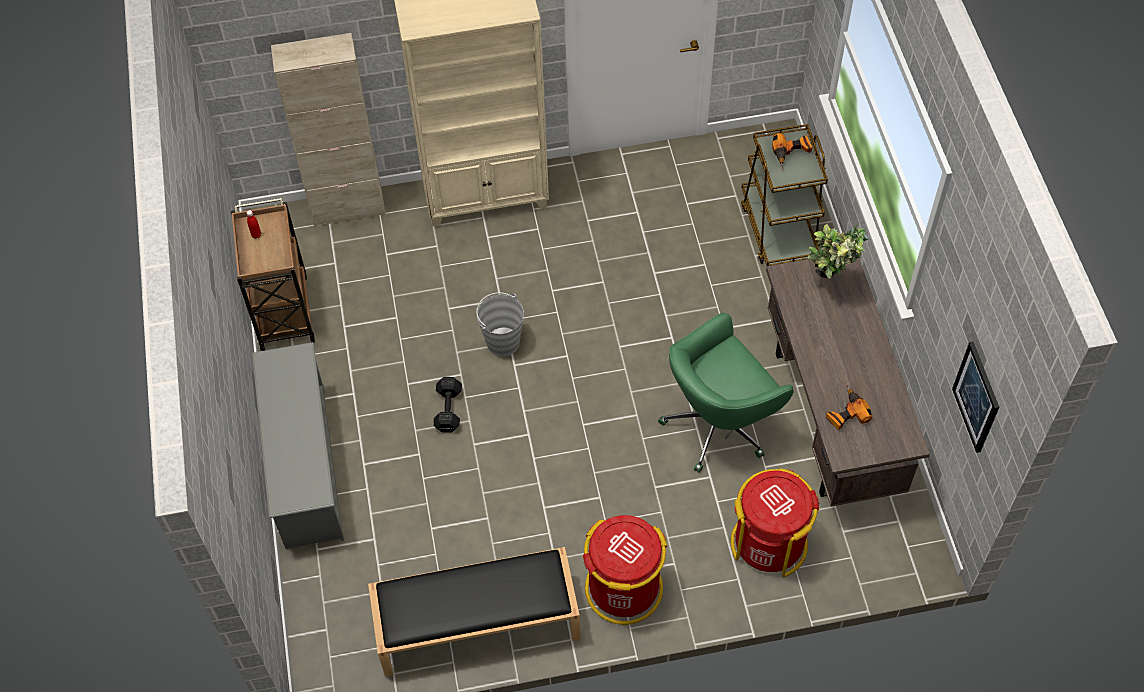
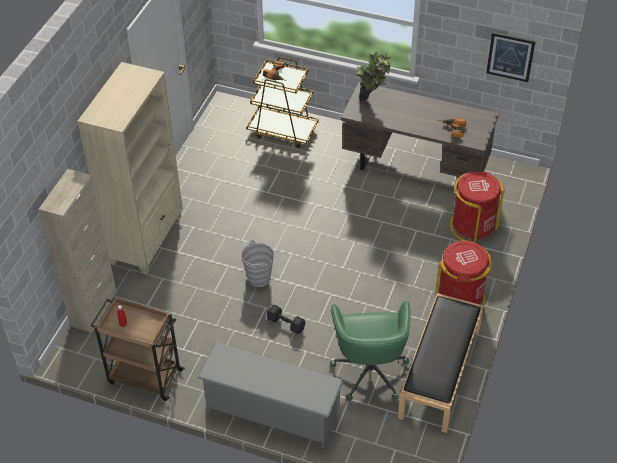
camera: 60 degrees left, 10 degrees down
(719, 423) = (386, 211): green office chair -> green office chair (370, 370)

